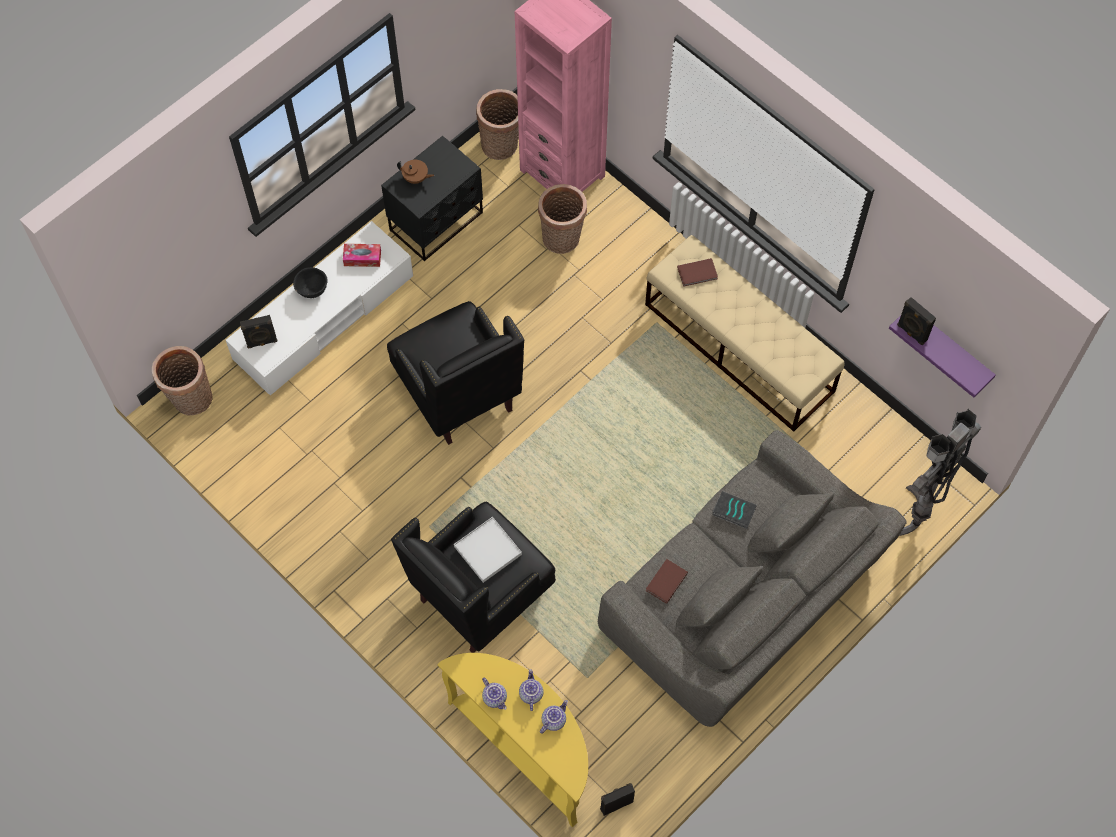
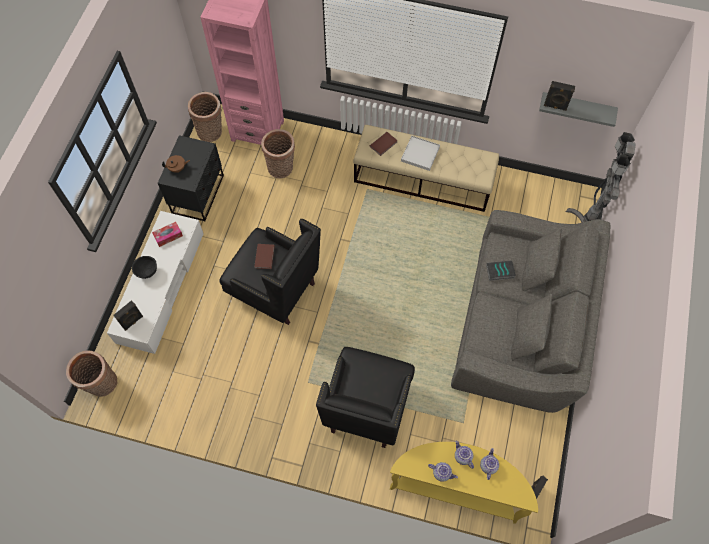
camera: 30 degrees left, 0 degrees up
(488, 551) = (367, 377): white tray -> white tray (420, 154)
(665, 581) = (488, 336): brown book -> brown book (264, 257)
(949, 348) = (577, 107): purple shelf -> grey shelf

